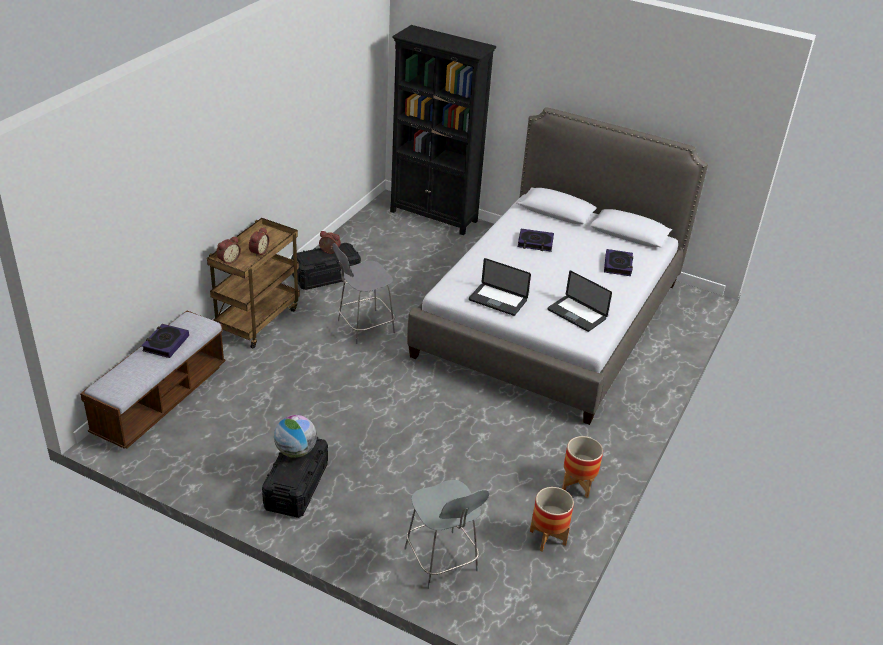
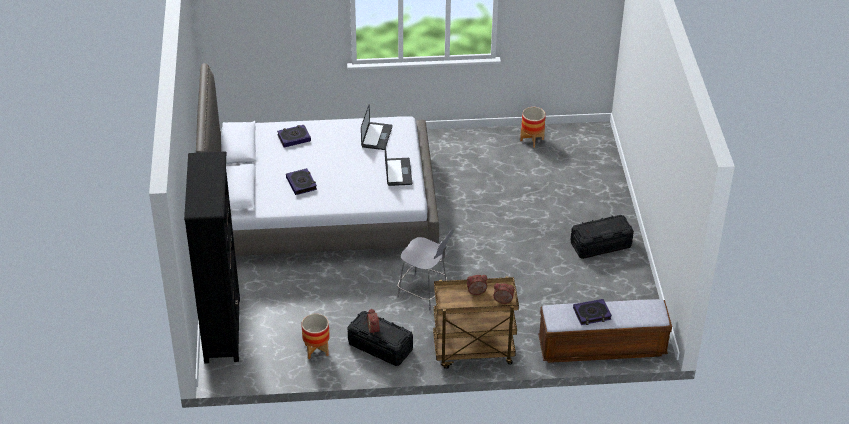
camera: 120 degrees left, 5 degrees up
(295, 451) = (595, 231): globe -> none
(442, 561) = (589, 168): grey chair -> none
(577, 485) = (480, 142): planter -> planter (316, 350)

